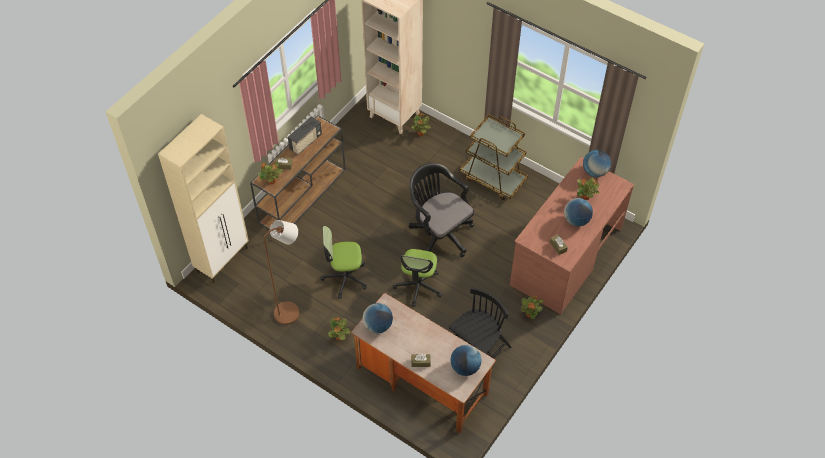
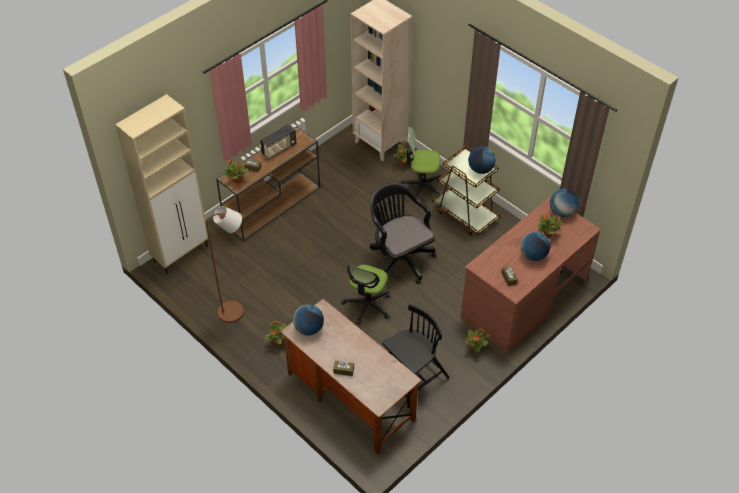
camera: 10 degrees right, 5 degrees down
(345, 277) = (296, 287): office chair -> office chair (421, 186)
(465, 367) = (388, 382): globe -> globe (480, 169)

